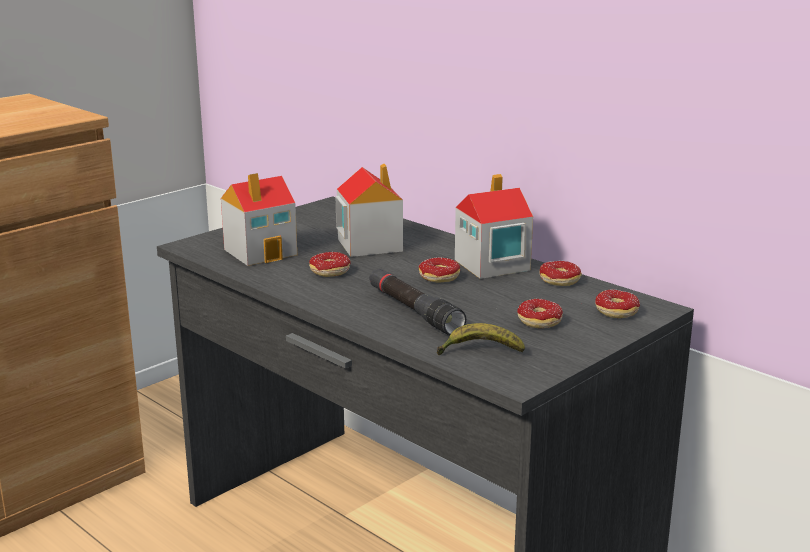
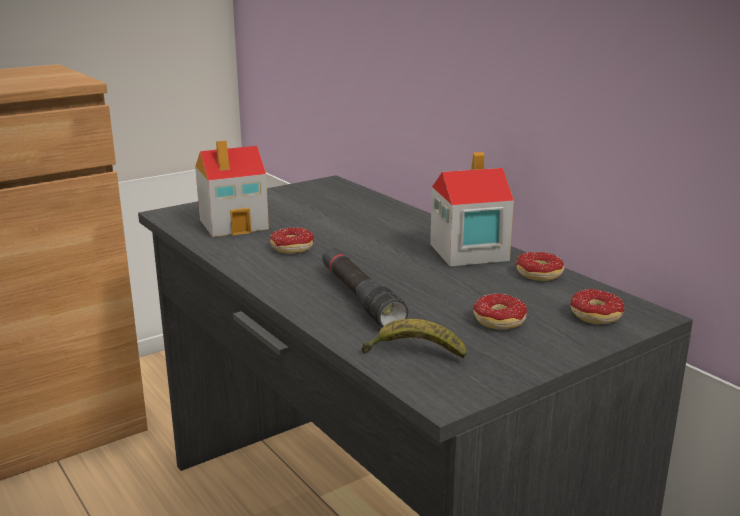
camera: 10 degrees right, 0 degrees up
(369, 244) = (347, 223): toy house -> none
(438, 280) = (402, 265): donut -> none

